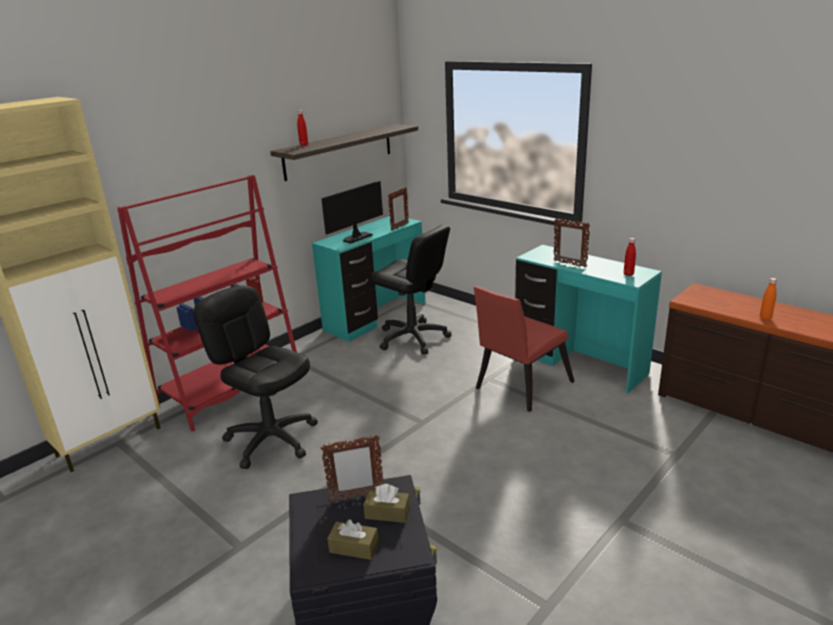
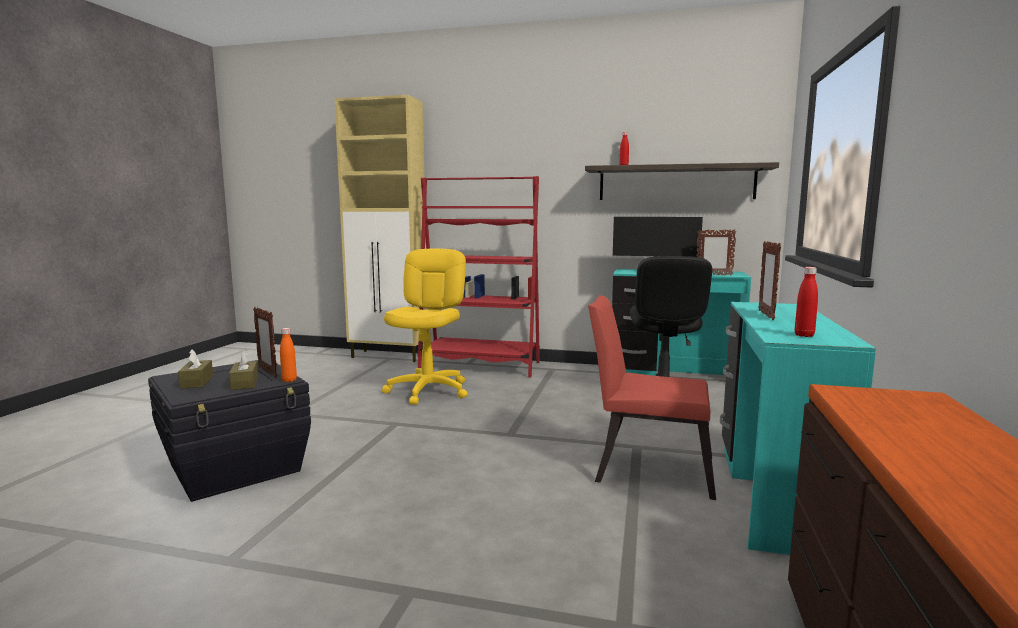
camera: 60 degrees right, 15 degrees down
(272, 439) = (428, 391): black office chair -> yellow office chair
(765, 318) = (915, 453): orange bottle -> orange bottle (289, 380)

